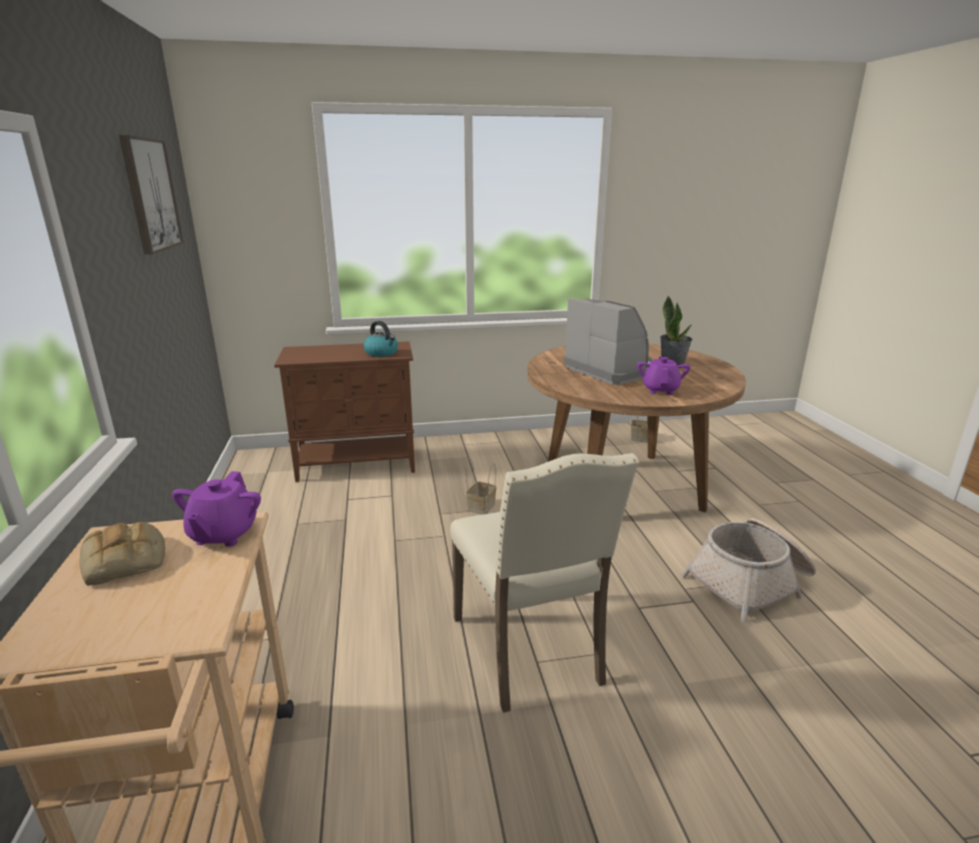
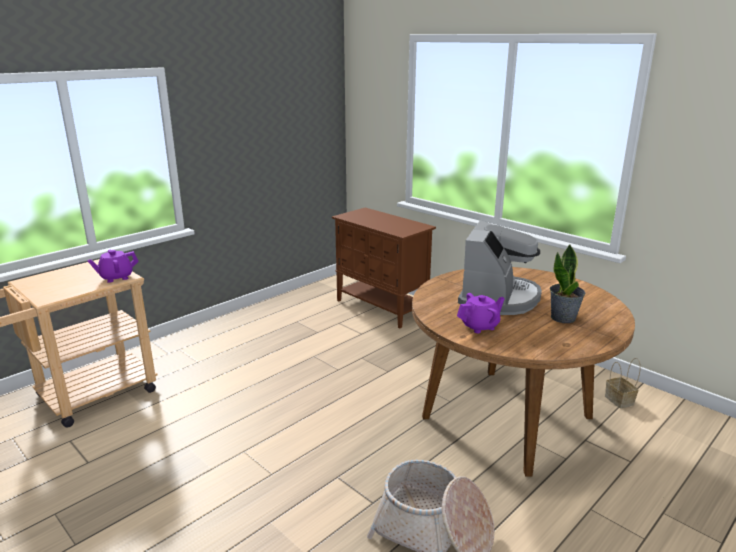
camera: 55 degrees right, 0 degrees up
(126, 560) = (86, 271): bread -> none
(150, 195) = (282, 98): picture -> none
(382, 353) = (396, 228): kettle -> none
(481, 506) = (389, 368): basket -> none
(530, 650) = (252, 445): beige chair -> none

